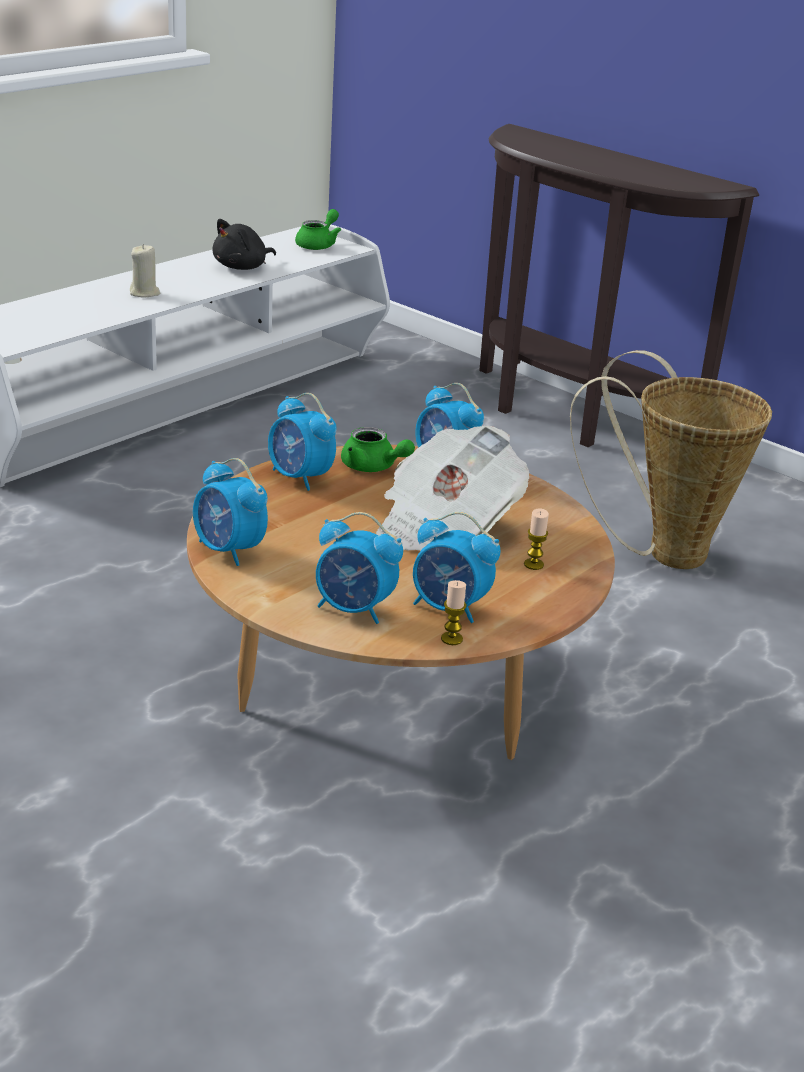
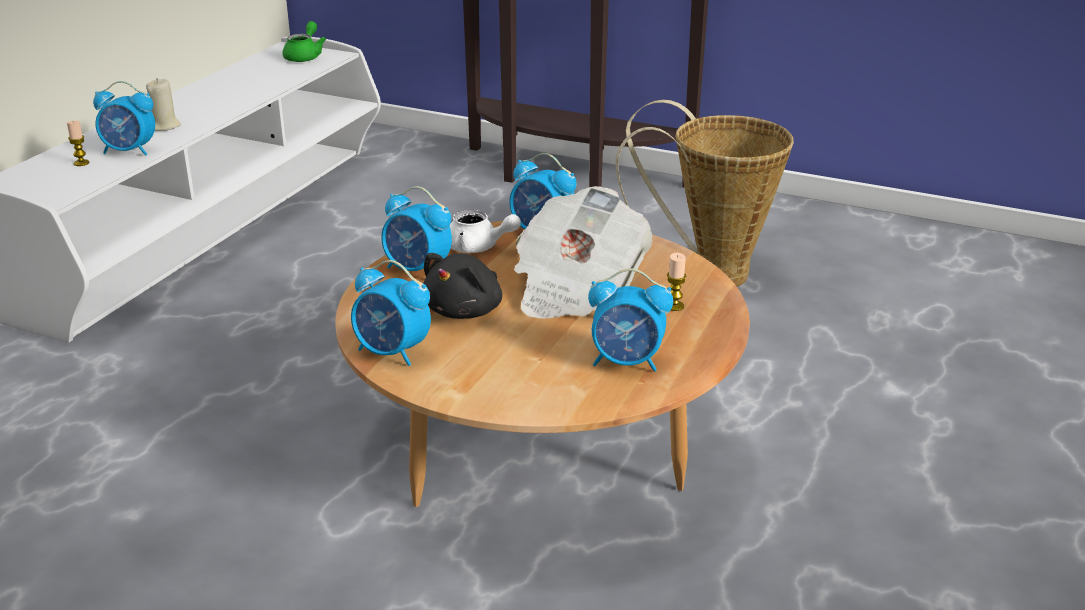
camera: 15 degrees left, 0 degrees up
(242, 267) = (246, 87): black plush toy -> black plush toy (465, 310)
(354, 609) = (543, 383): alarm clock -> alarm clock (129, 151)
(373, 467) = (478, 247): green teapot -> white teapot
(451, 639) = (647, 390): candle -> candle (81, 163)

